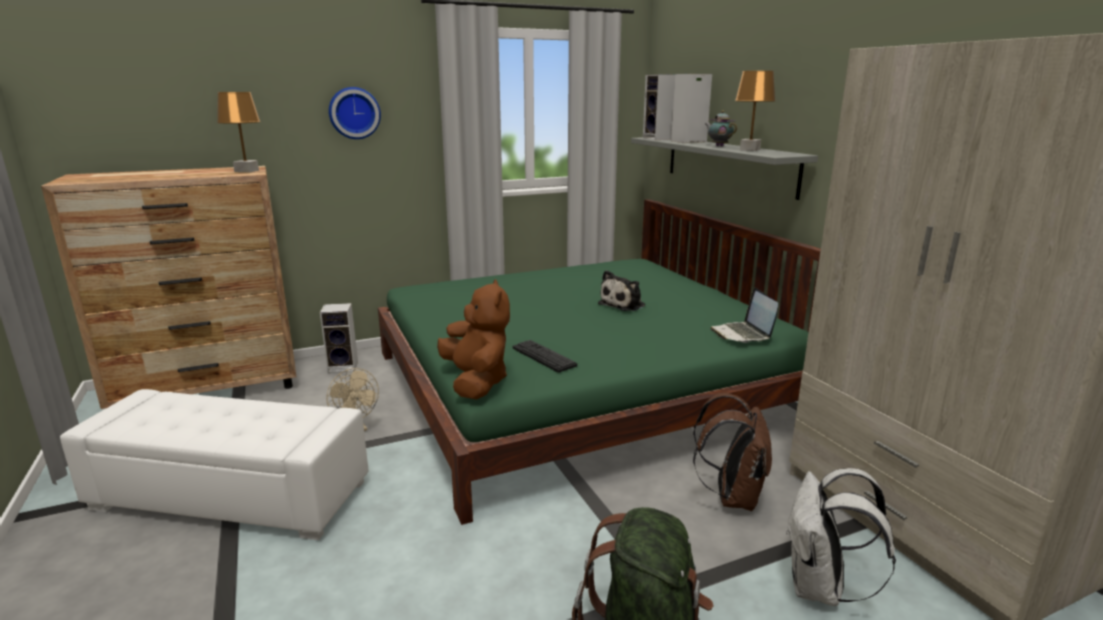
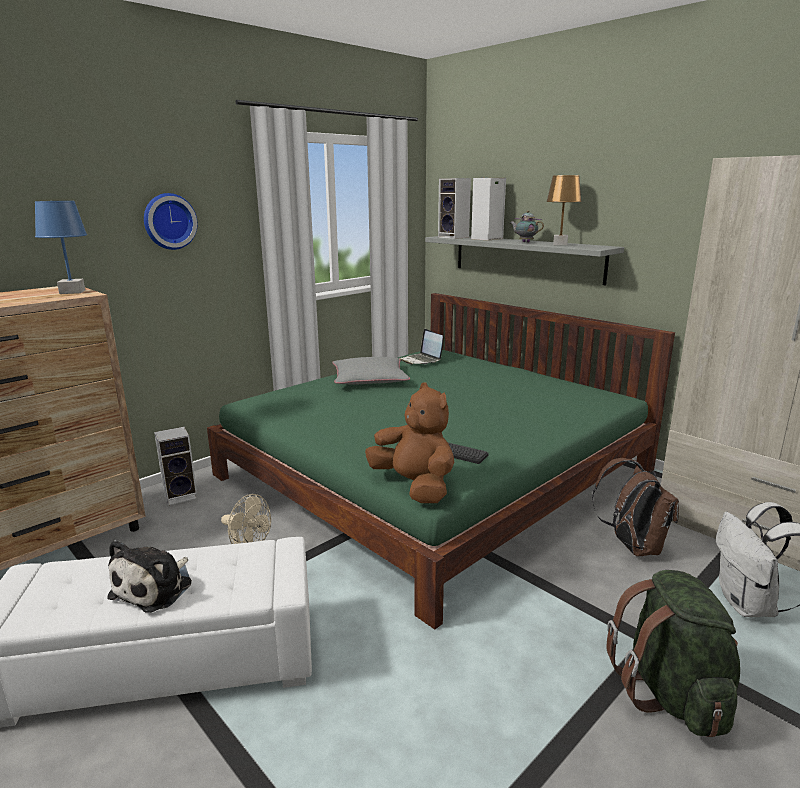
camera: 20 degrees left, 0 degrees up
(246, 171) = (72, 292): brown table lamp -> blue table lamp
(542, 280) = (369, 379): none -> grey pillow
(624, 304) = (466, 392): plush toy -> plush toy (155, 588)
(742, 334) = (587, 405): laptop -> laptop (421, 360)

